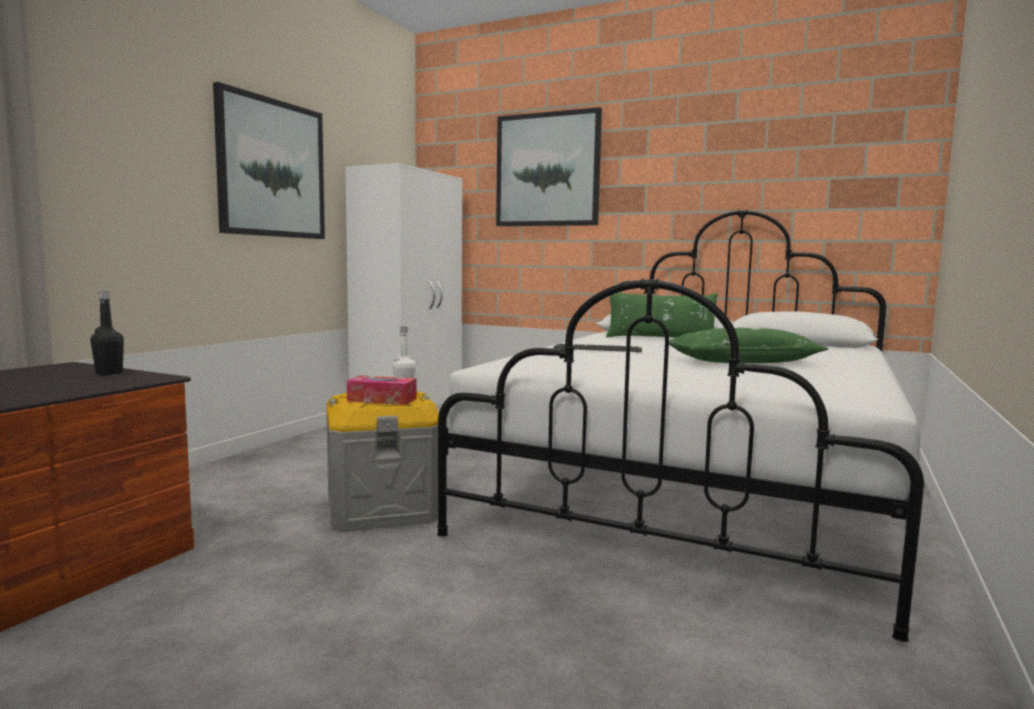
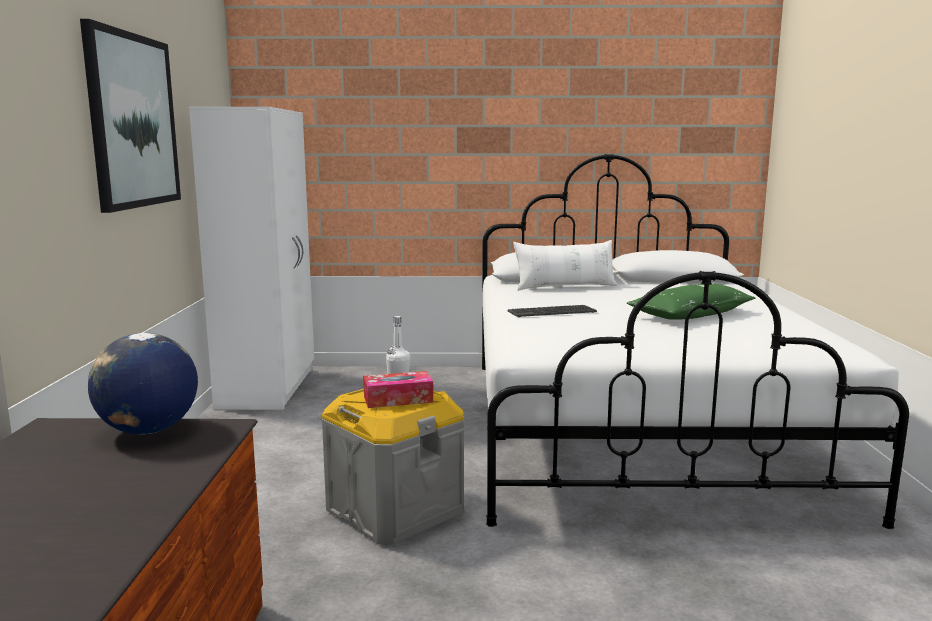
camera: 25 degrees left, 5 degrees up
(109, 373) = (148, 430): black bottle -> globe
(547, 170) = (403, 106): picture -> none
(660, 338) = (565, 287): green pillow -> white pillow

